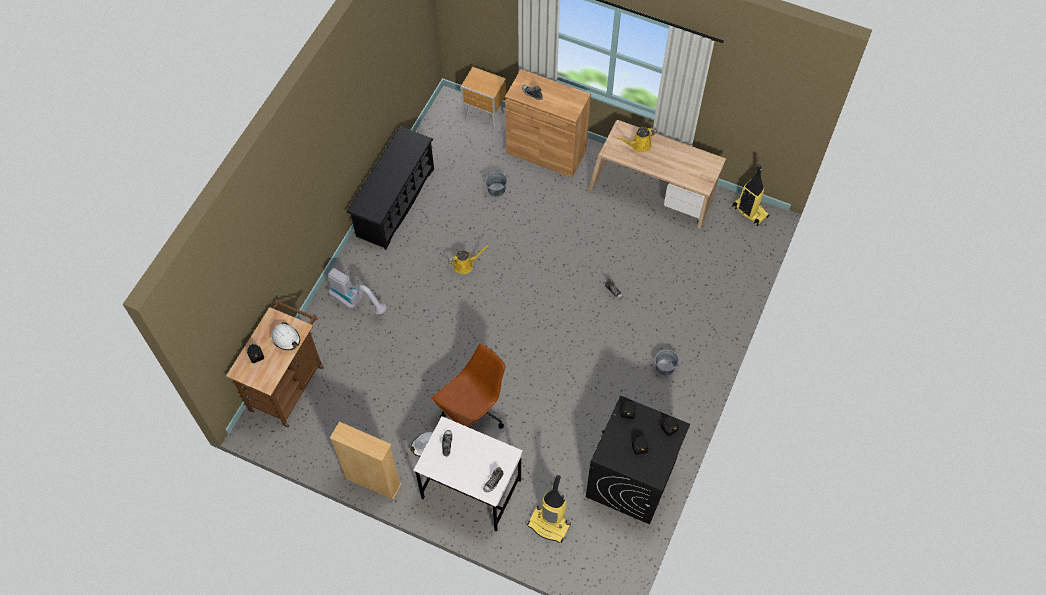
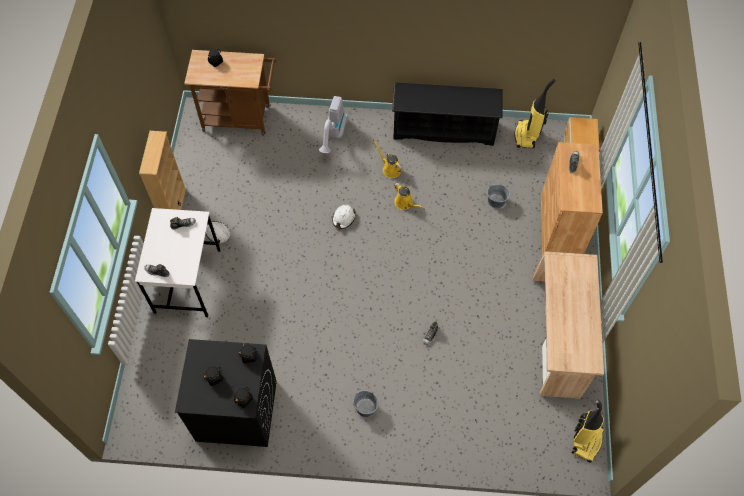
camera: 70 degrees right, 0 degrees up
(286, 338) = (238, 75): white hard hat -> white hard hat (343, 218)
(473, 414) = (259, 258): brown office chair -> none
(549, 524) = (171, 354): vacuum cleaner -> vacuum cleaner (526, 136)
(639, 145) = (575, 284): yellow watering can -> yellow watering can (390, 169)

